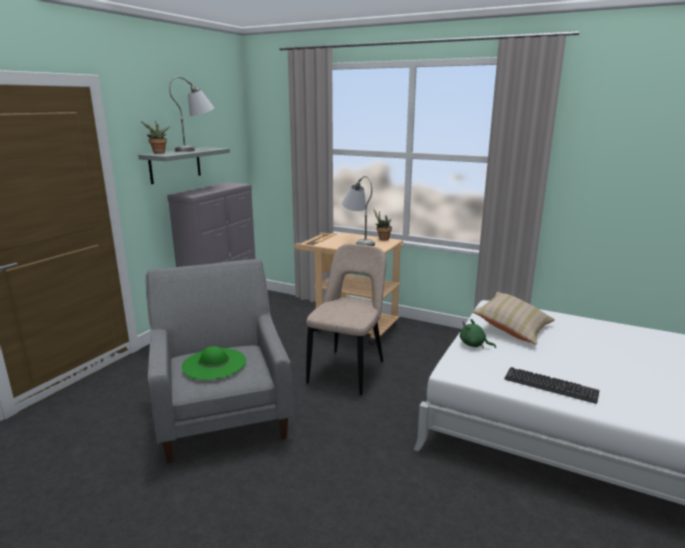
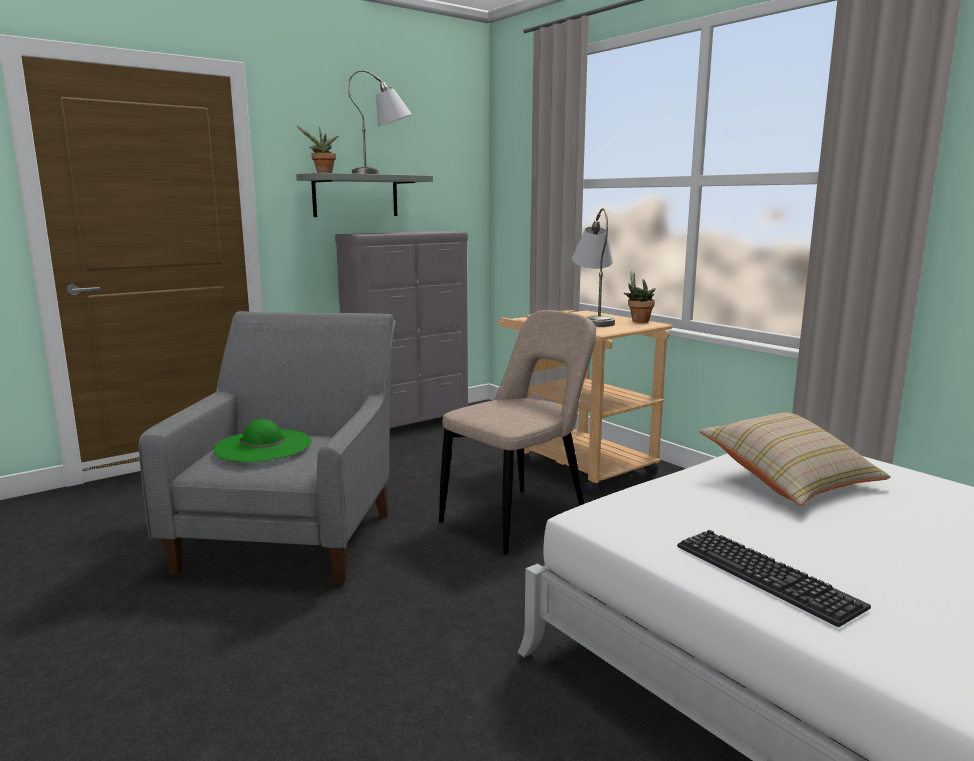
camera: 25 degrees right, 5 degrees down
(474, 345) = (681, 489): green plush toy -> none

